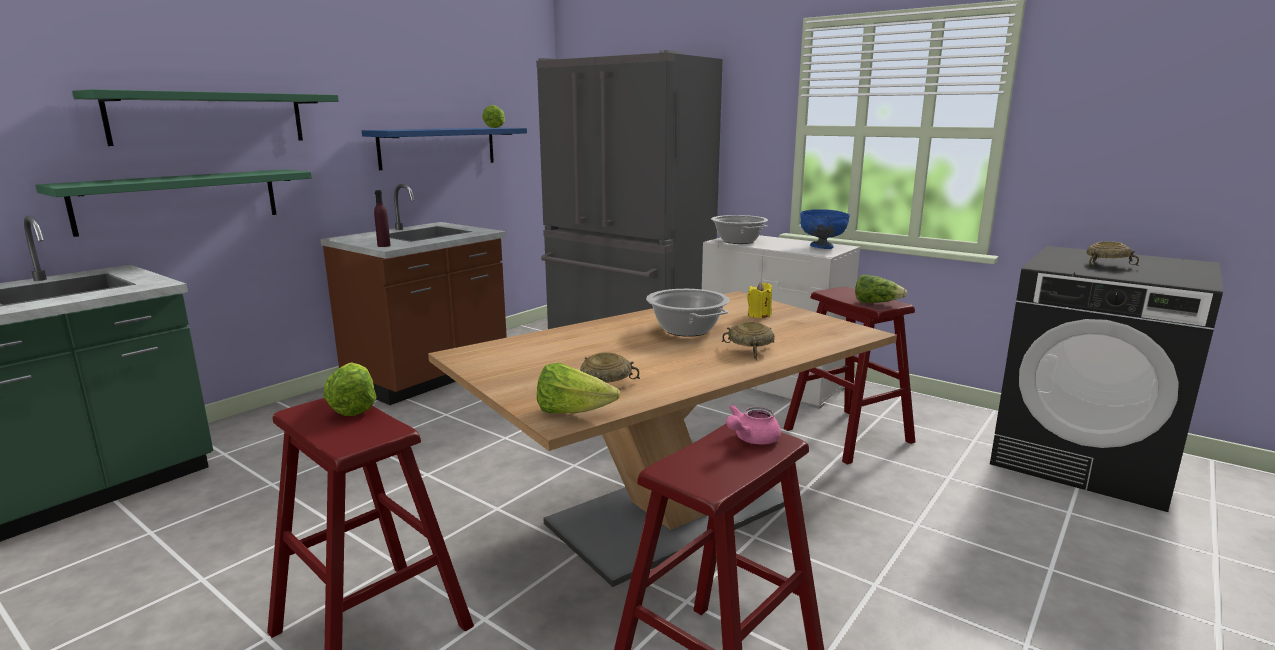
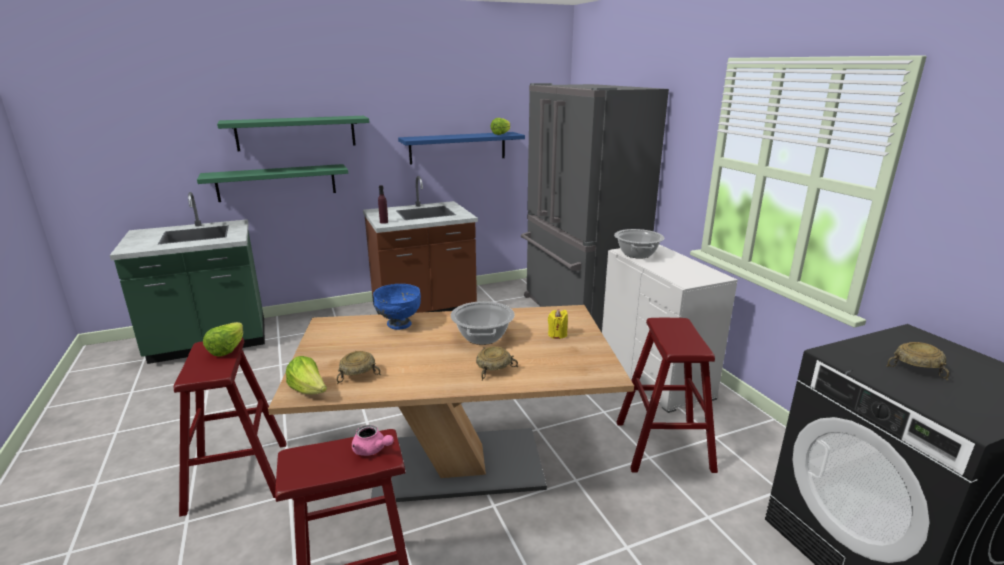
camera: 30 degrees right, 5 degrees up
(751, 439) = (372, 450): pink teapot -> pink teapot turned 135 degrees counterclockwise
(822, 247) = (698, 274): blue bowl -> blue bowl (399, 324)
(876, 303) = (682, 344): lettuce -> none

